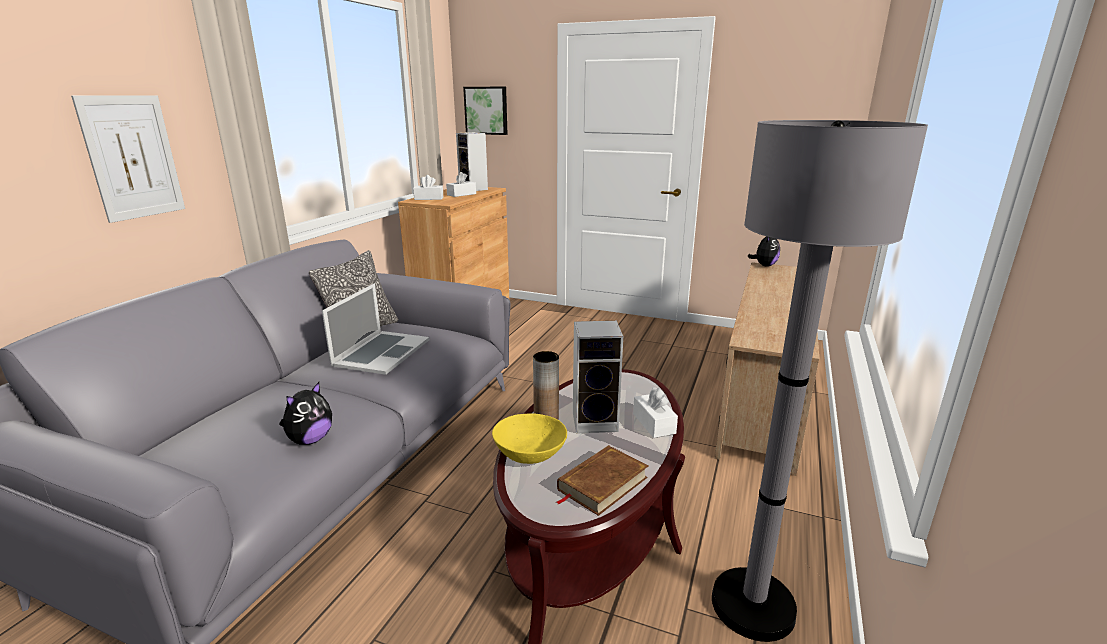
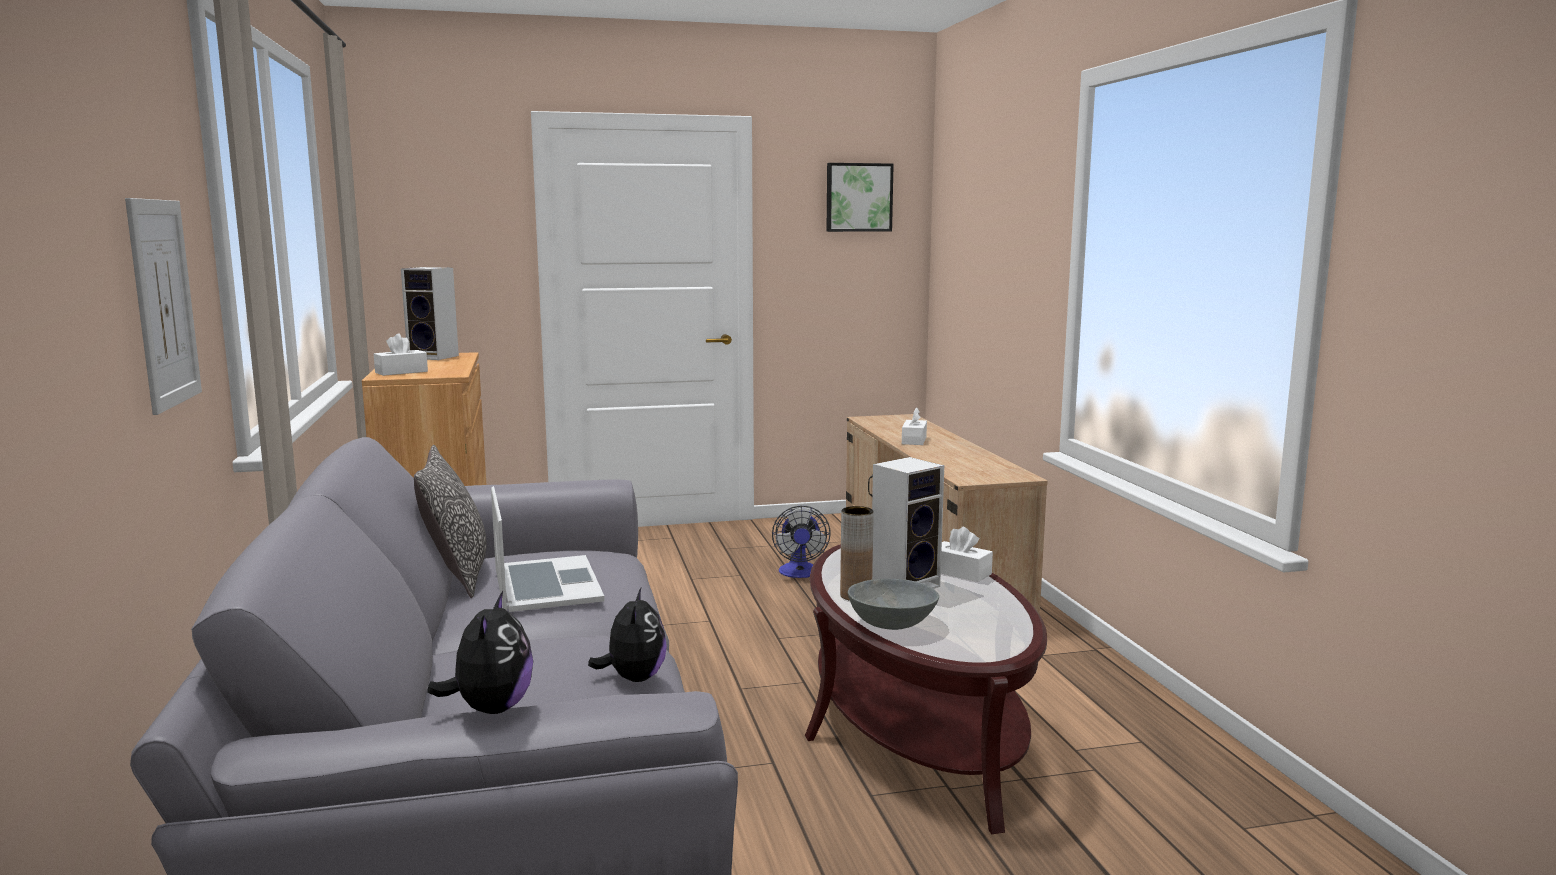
camera: 35 degrees left, 10 degrees down
(461, 194) = (437, 364): white tissue box -> white tissue box (914, 440)
(486, 110) = (410, 235): picture -> picture (858, 197)
(529, 454) = (892, 623): yellow bowl -> grey bowl
(602, 483) = (993, 622): brown book -> none
(665, 372) = (799, 573): none -> fan
(753, 606) = (1121, 727): grey floor lamp -> none
(764, 265) = (866, 418): plush toy -> plush toy (491, 709)

